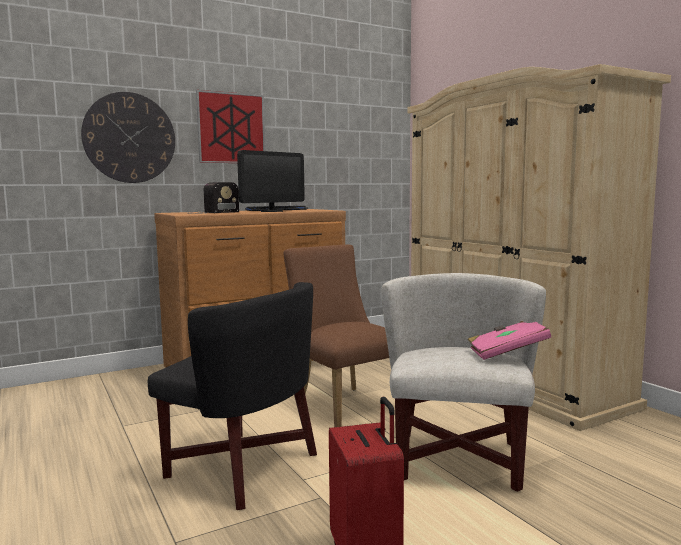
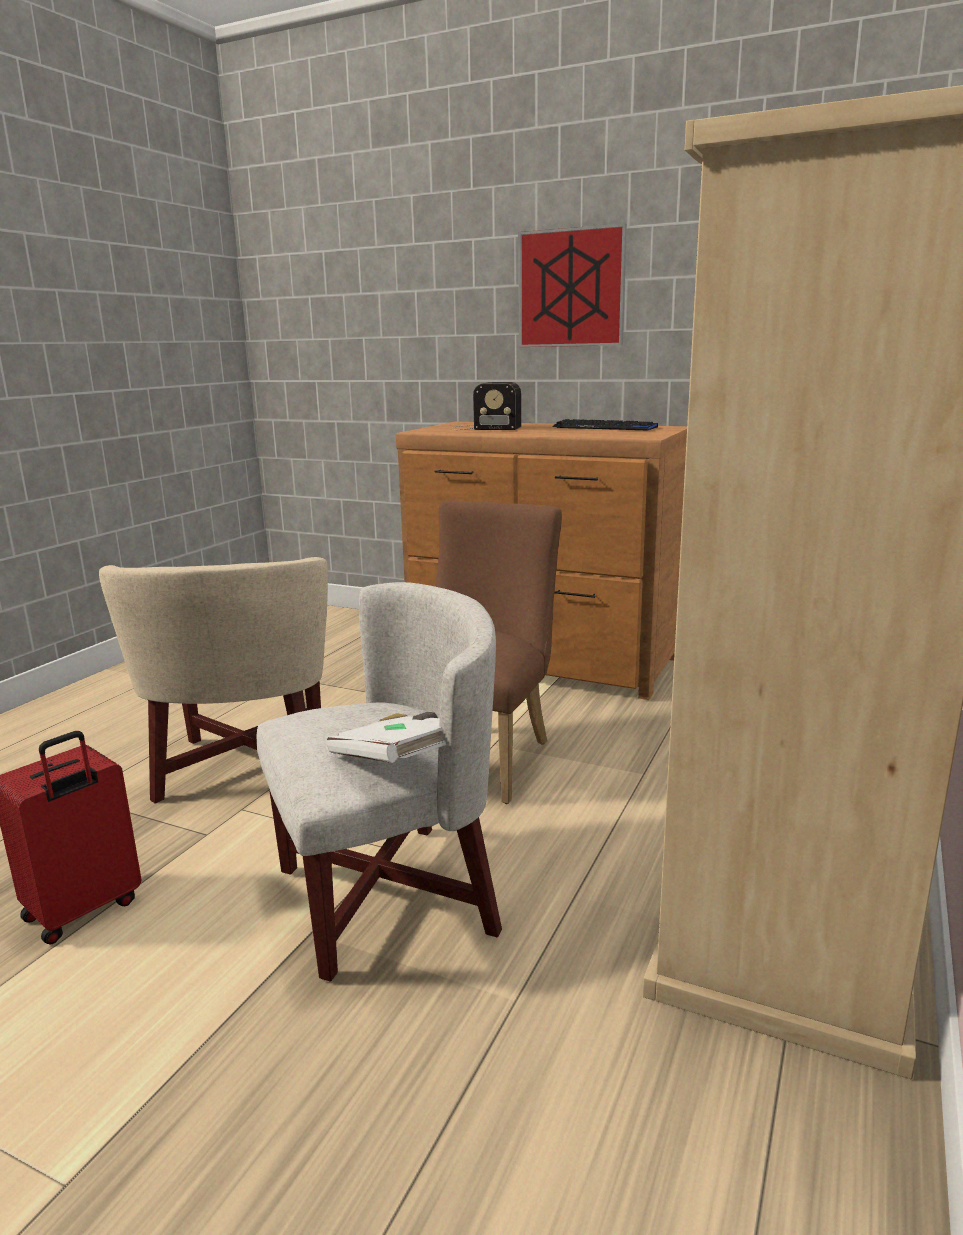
camera: 55 degrees right, 10 degrees up
(129, 138) = (434, 316): wall clock -> none
(243, 467) = (245, 767): black armchair -> beige armchair
(272, 211) = (556, 432): monitor -> none
(507, 353) = (397, 762): pink book -> white book

